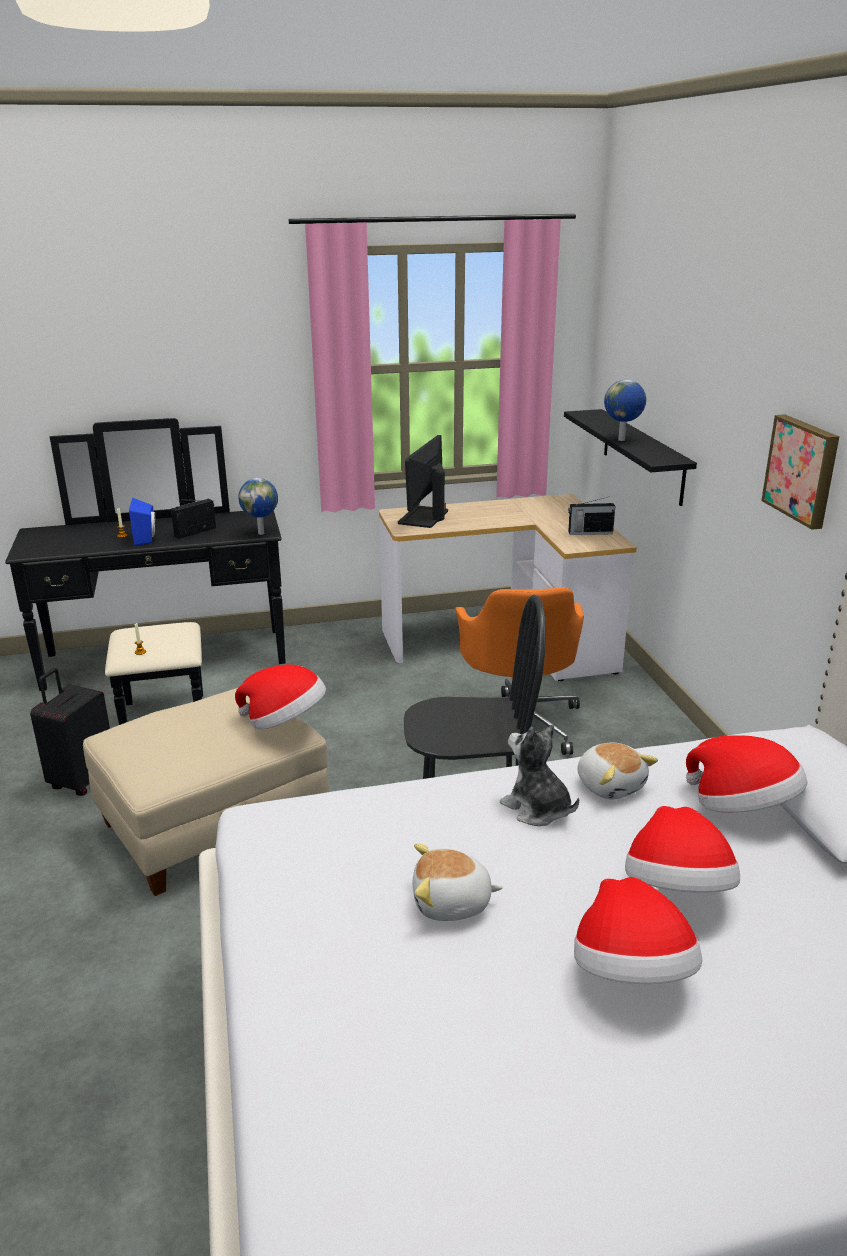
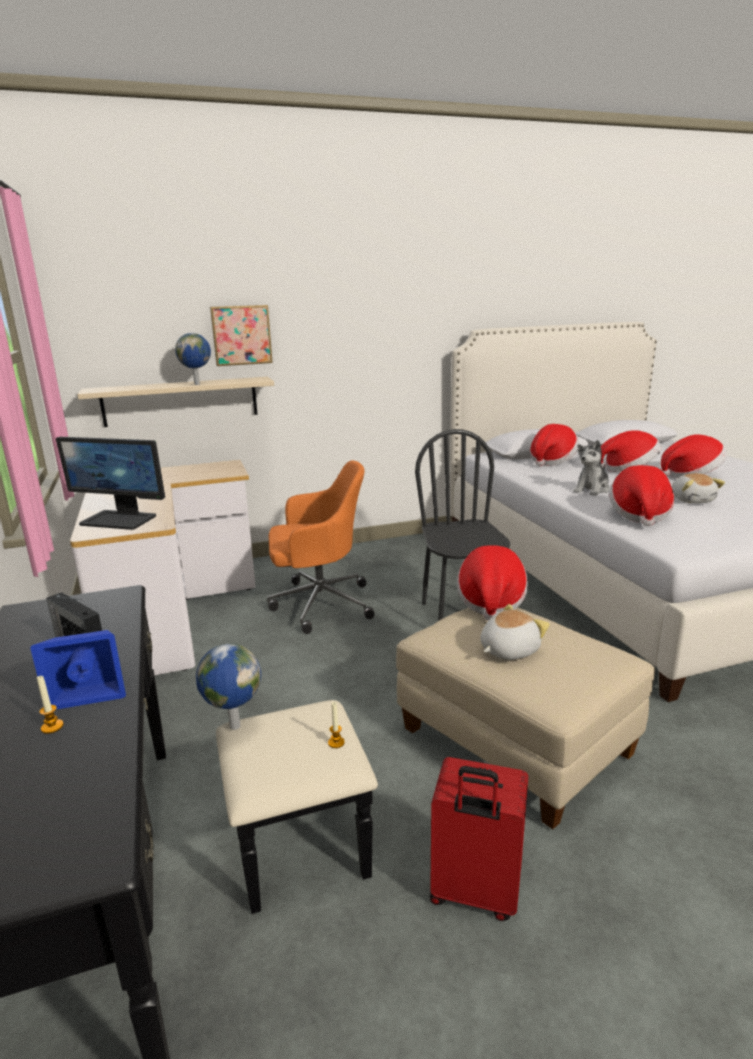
camera: 95 degrees left, 5 degrees down
(82, 780) = (474, 893): black suitcase -> red suitcase
(262, 533) = (121, 596): globe -> globe (234, 726)
(390, 816) = (639, 514): none -> hat
(589, 533) = (203, 469): radio -> none
(610, 785) = (554, 478): plush toy -> plush toy (508, 650)
(642, 455) = (180, 401): black shelf -> beige shelf
(803, 470) = (382, 339): picture -> picture (241, 335)

